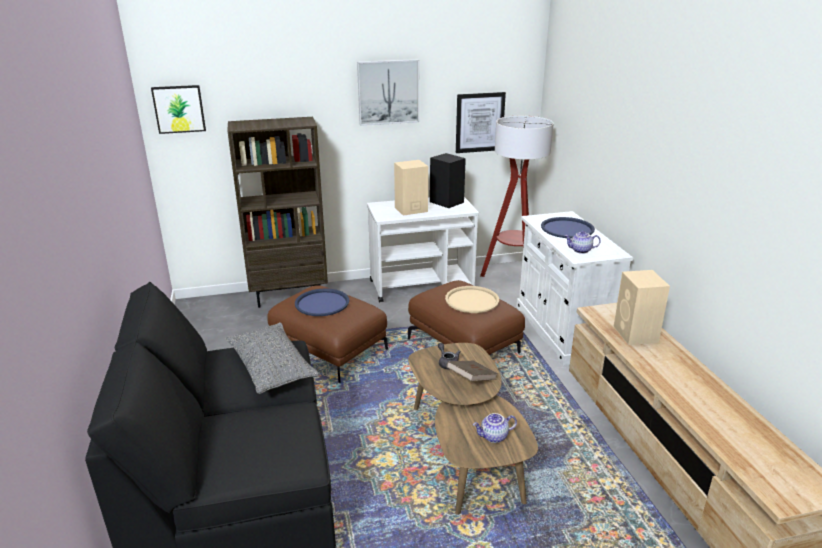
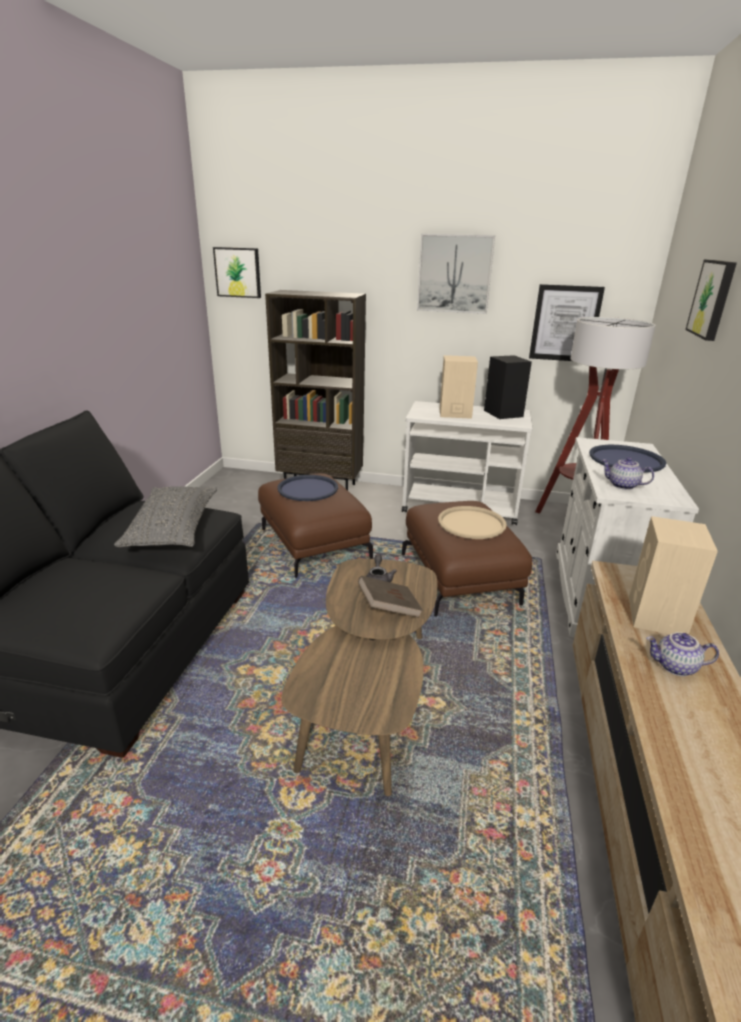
camera: 25 degrees right, 0 degrees up
(494, 437) = (362, 688): teapot -> teapot (675, 667)
(605, 112) = (713, 299): none -> picture

